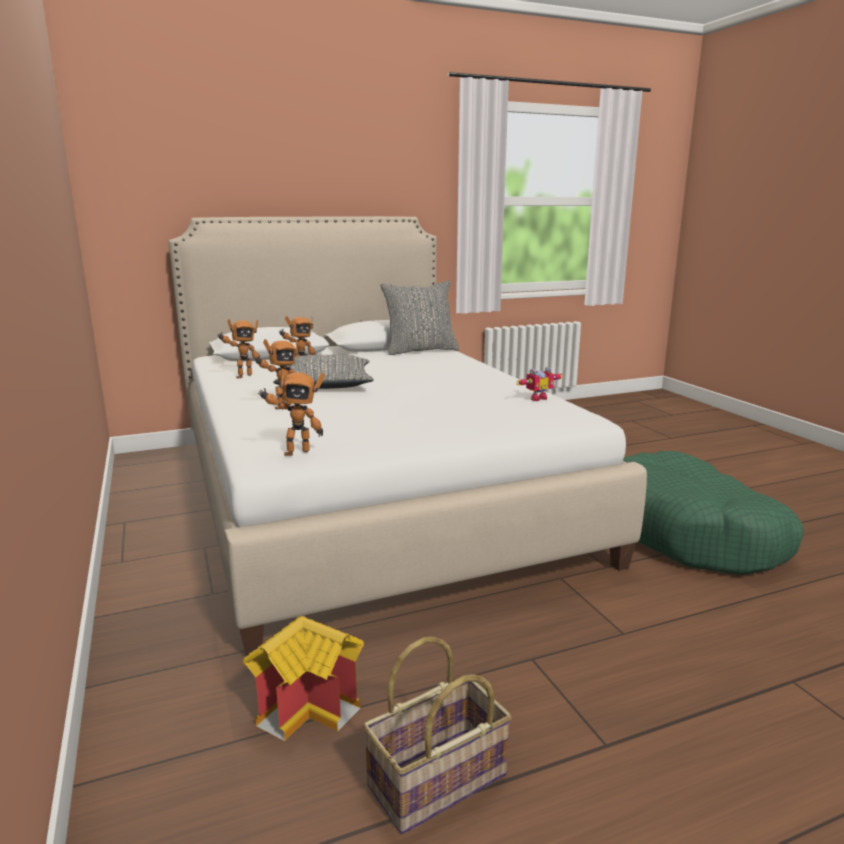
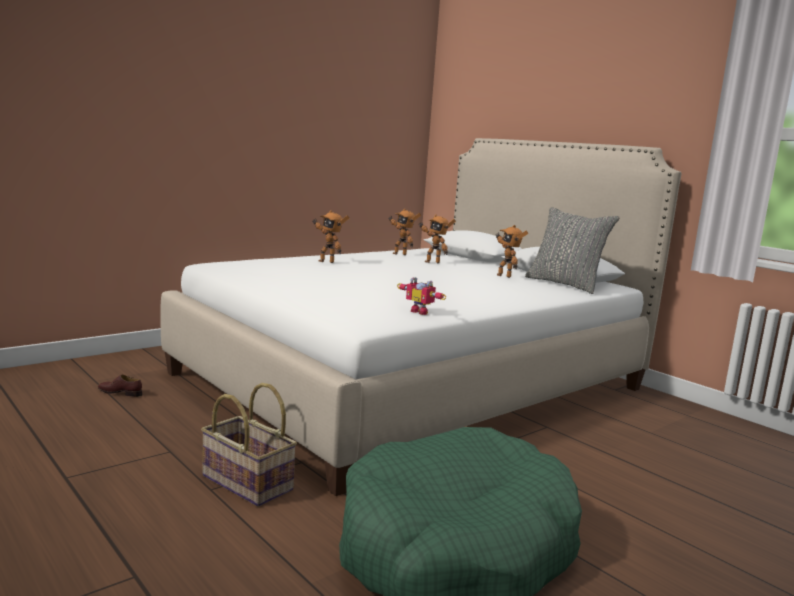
camera: 70 degrees right, 5 degrees down
(295, 452) = (229, 266): toy robot -> toy robot (505, 276)
(311, 707) = (120, 392): toy house -> brown shoe
(325, 384) = (397, 266): grey pillow -> none
(438, 782) = (47, 427): basket -> basket (245, 483)

